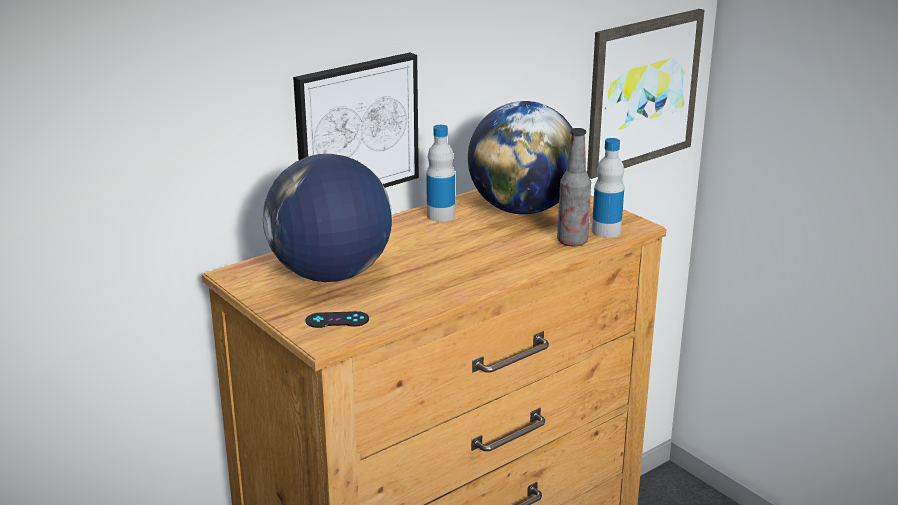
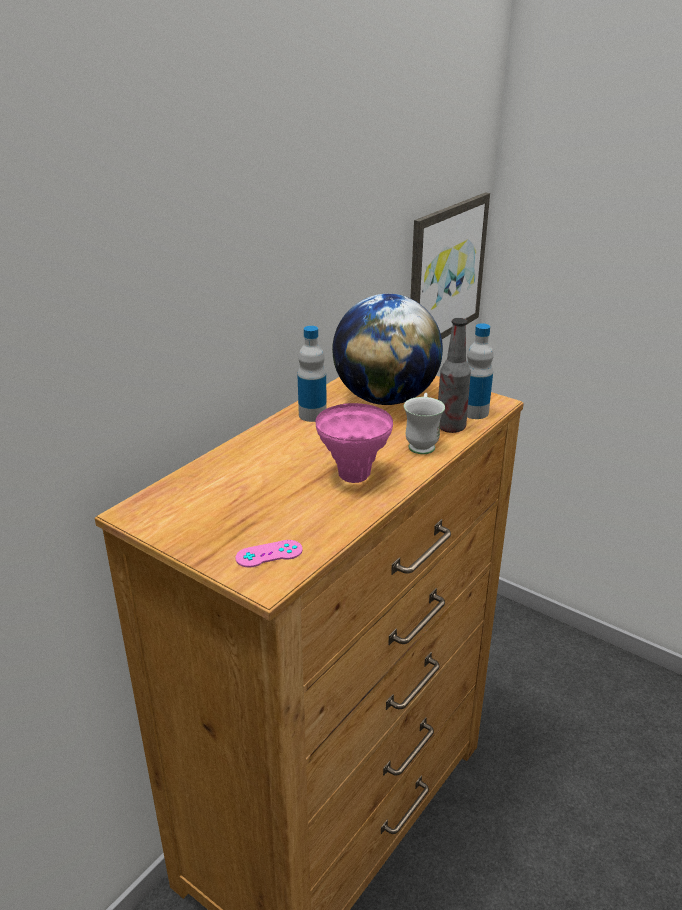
camera: 15 degrees left, 5 degrees up
(330, 275) = (236, 499): globe -> none
(337, 320) = (269, 554): black game controller -> pink game controller
(356, 128) = (226, 338): picture -> none
(449, 271) = (353, 476): none -> pink vase
(533, 252) = (422, 444): none -> white mug

